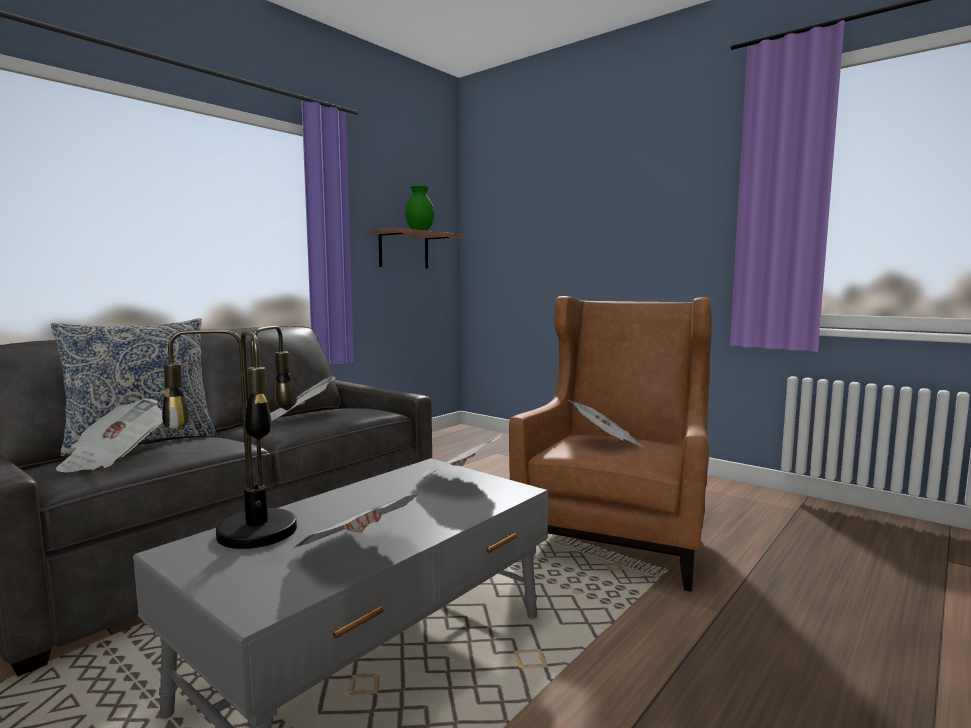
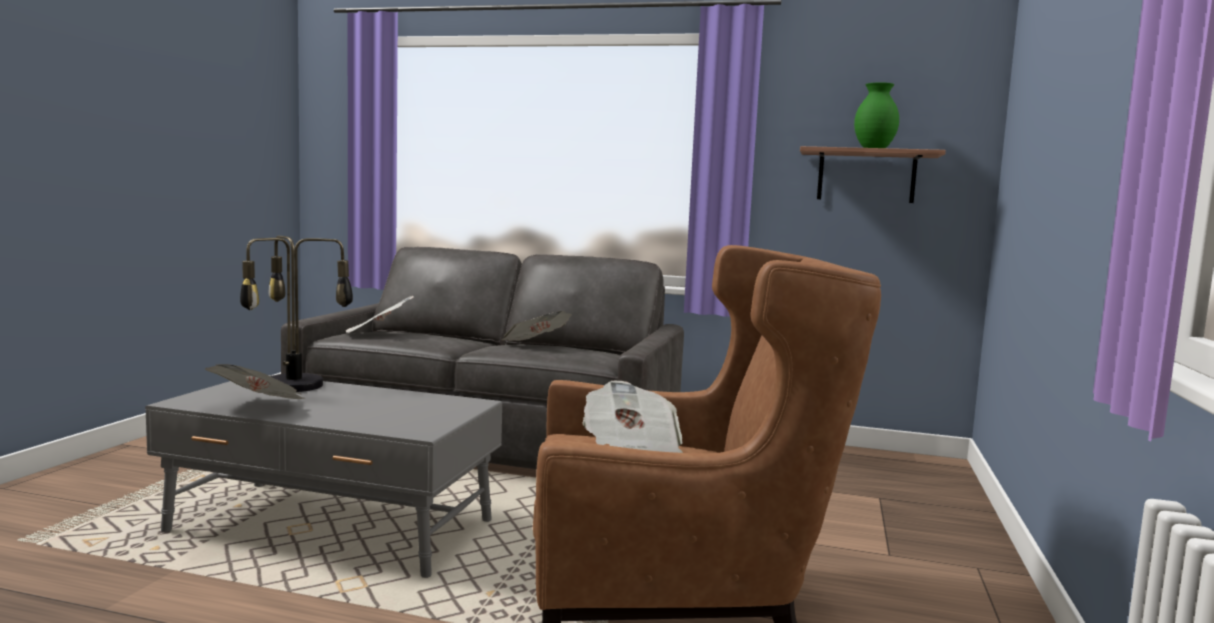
camera: 65 degrees right, 0 degrees up
(142, 441) = (439, 333): pillow -> none
(456, 482) = (430, 413): newspaper -> none

